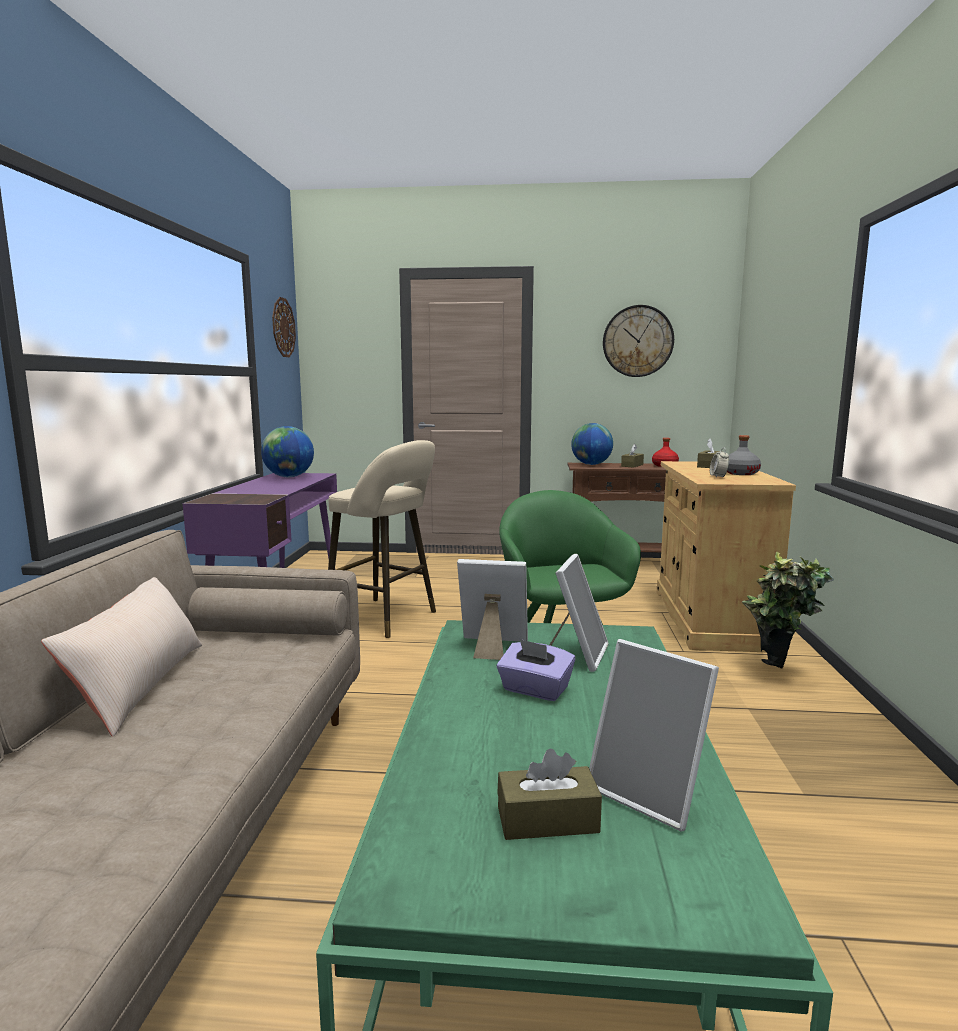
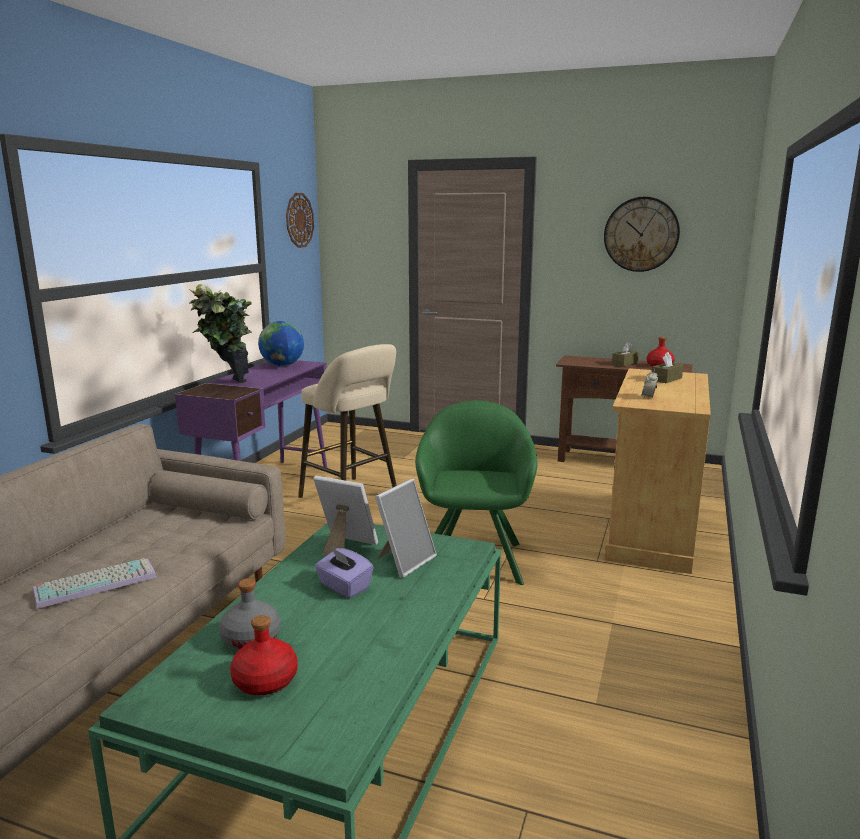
camera: 15 degrees right, 5 degrees up
(140, 685) = (97, 544): beige pillow -> none
(172, 732) = (97, 582): none -> keyboard
(547, 820) = (266, 680): brown tissue box -> red bottle
(591, 464) = (583, 360): globe -> none
(650, 792) = (350, 674): picture frame -> none
(740, 473) = (680, 393): grey bottle -> grey bottle (251, 638)
(777, 675) = (669, 595): potted plant -> potted plant (228, 385)

